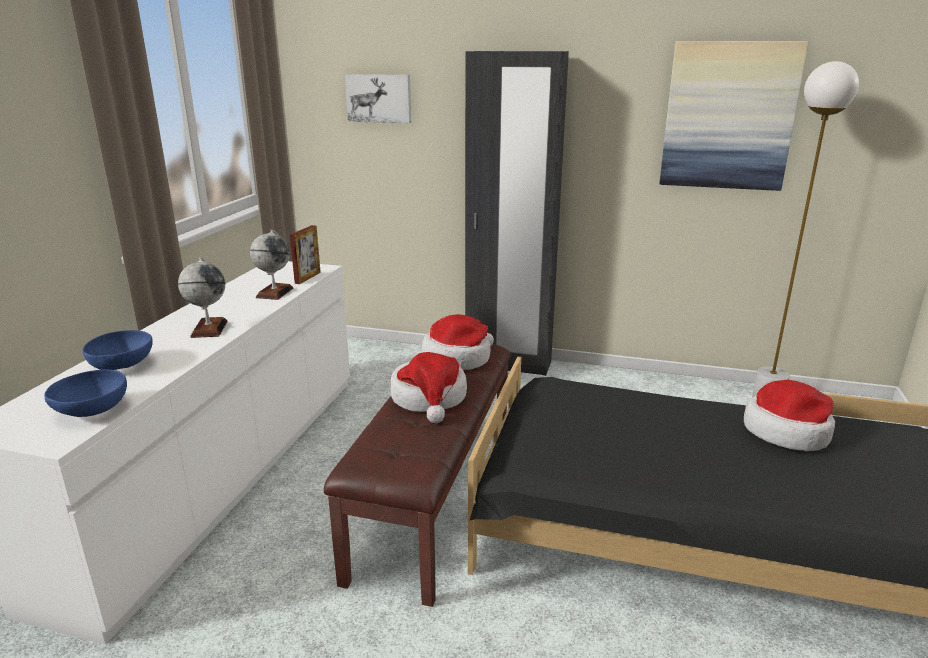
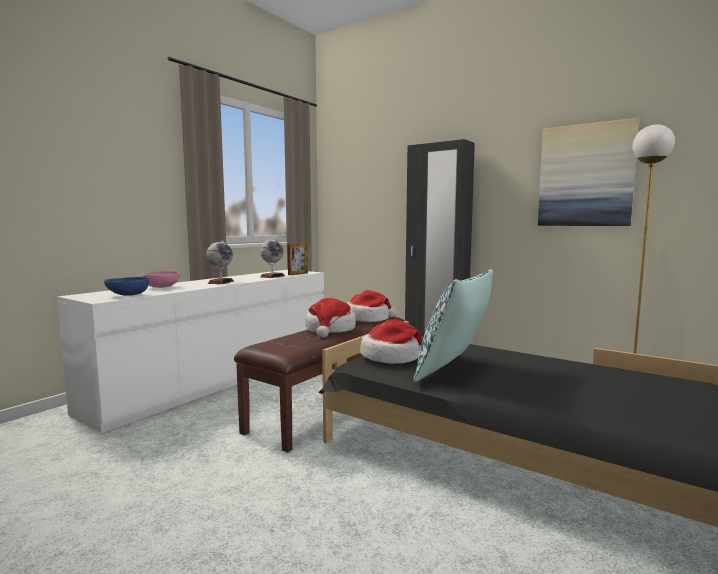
camera: 20 degrees right, 15 degrees down
(123, 366) = (162, 287): blue bowl -> pink bowl
(379, 98) = (366, 182): picture -> none
(650, 460) = (454, 370): none -> pillow
(787, 432) = (581, 371): hat -> hat (392, 357)

